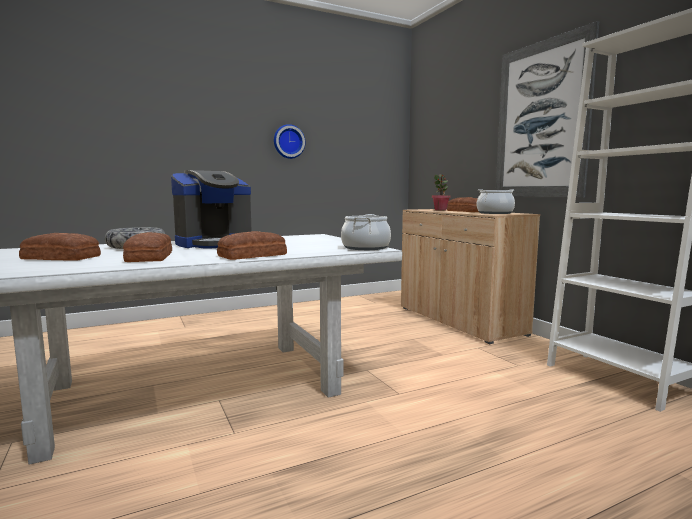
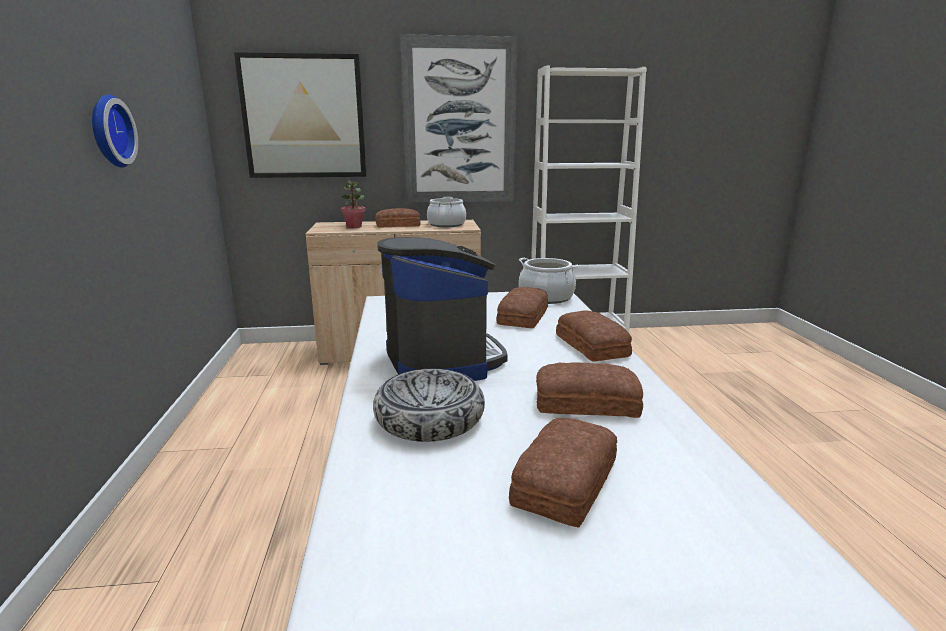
camera: 70 degrees left, 10 degrees up
(309, 247) = (524, 316): none -> bread
(446, 133) = (304, 117): none -> picture

